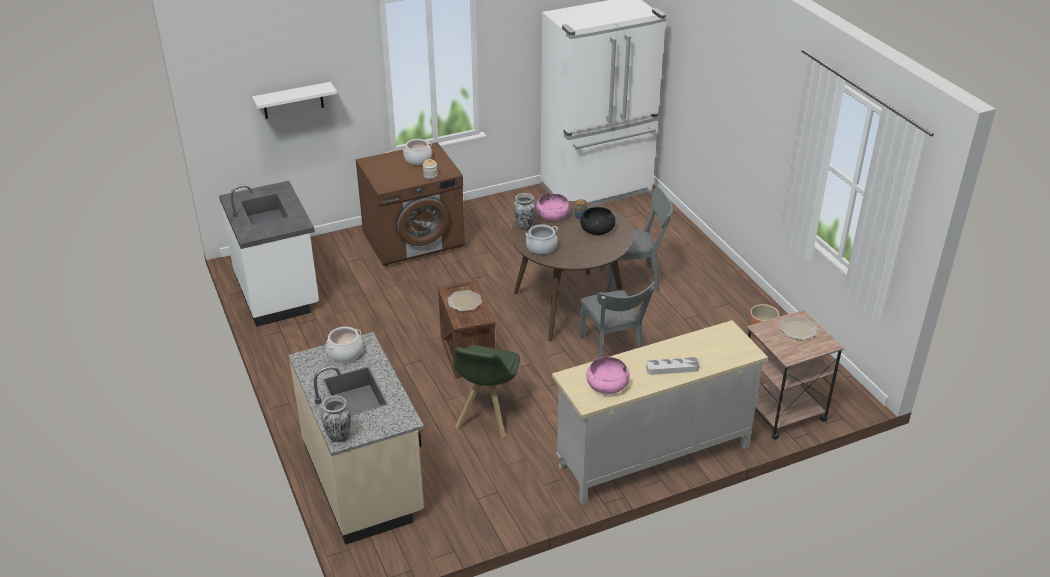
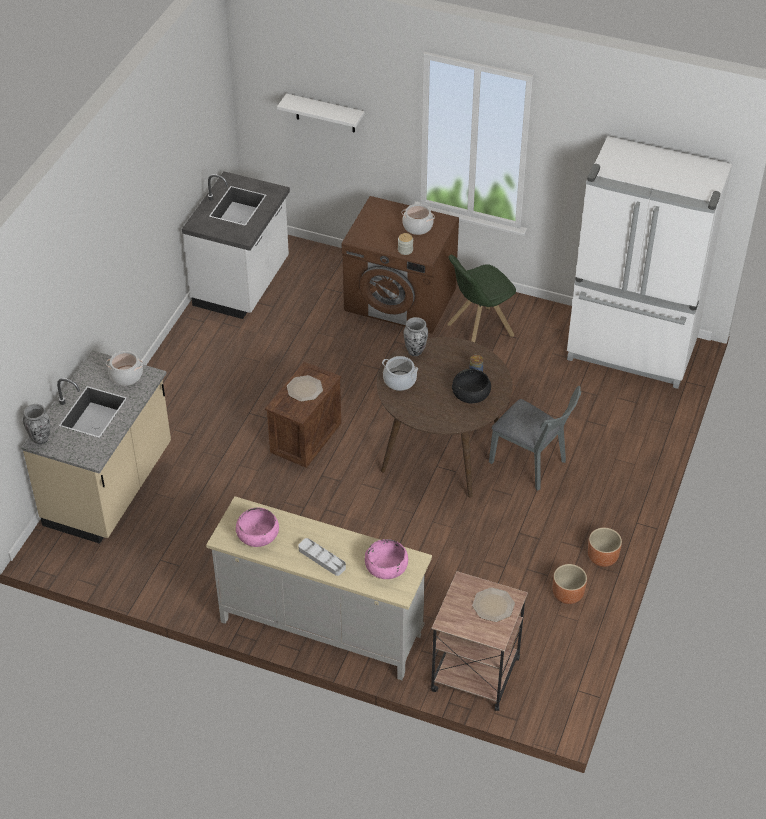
camera: 45 degrees right, 10 degrees up
(487, 415) = (251, 500): green chair -> green chair (479, 330)
(552, 214) = (455, 354): pink bowl -> pink bowl (386, 566)
(612, 353) = (415, 519): grey chair -> none
(749, 301) = (603, 558): none -> brown planter

